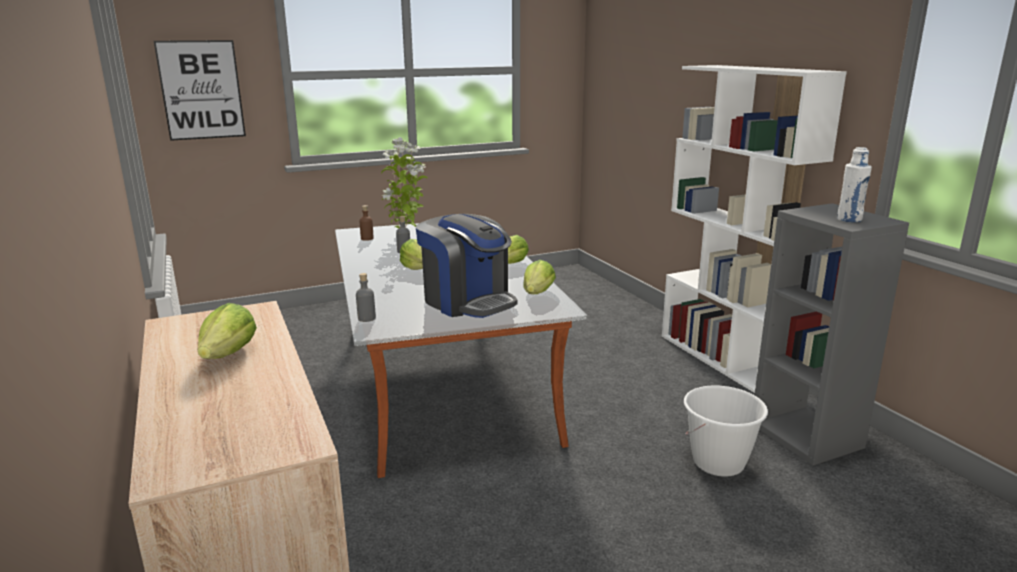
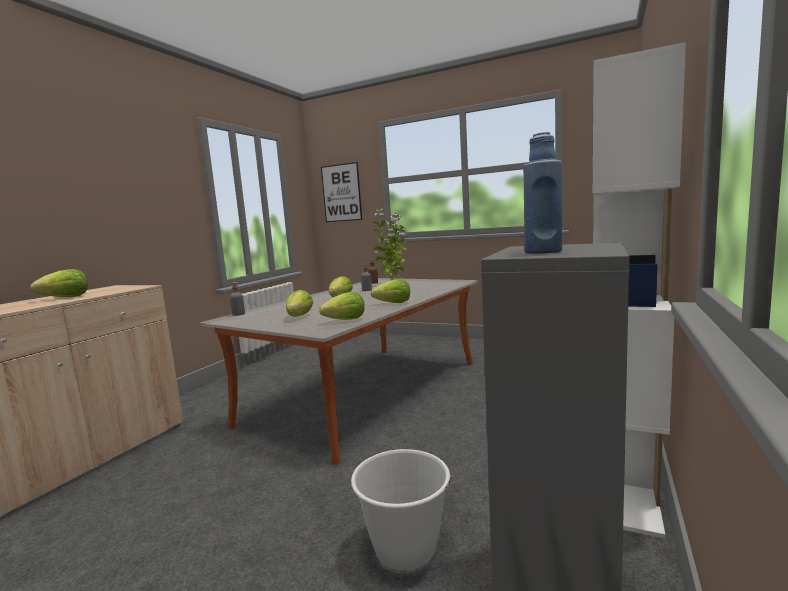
camera: 50 degrees right, 10 degrees down
(467, 301) = (299, 316): coffee machine -> lettuce
(849, 220) = (543, 252): white bottle -> blue bottle

